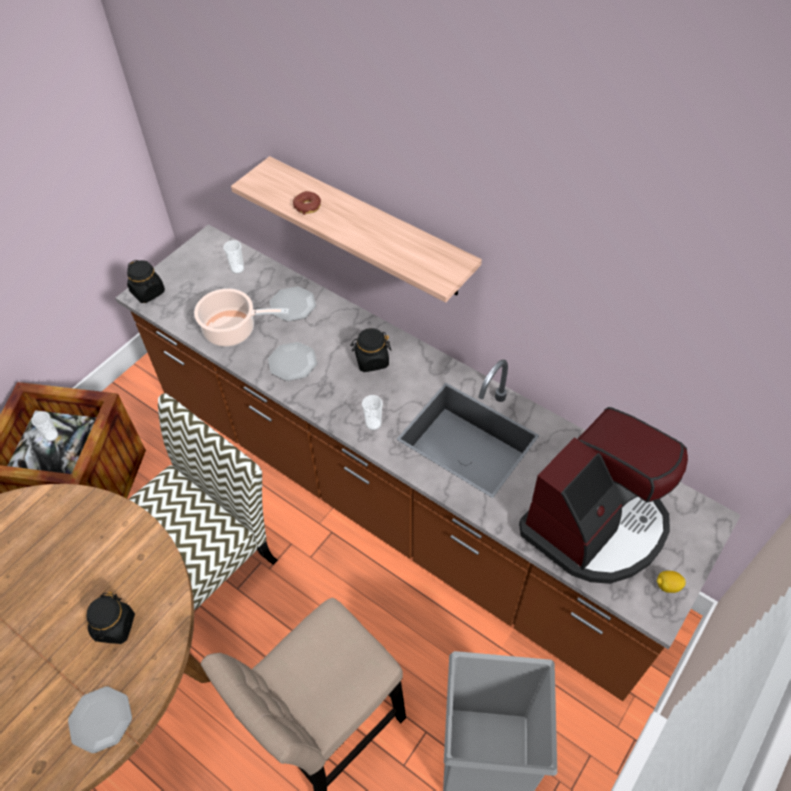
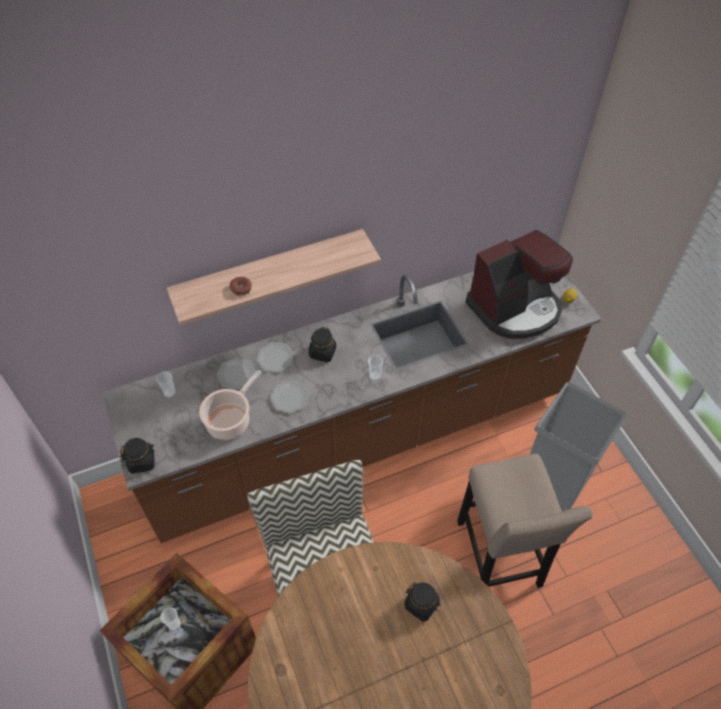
camera: 60 degrees left, 0 degrees up
(100, 720) = (487, 638): plate -> plate (275, 358)
(595, 524) = (515, 308): coffee machine -> coffee machine turned 75 degrees clockwise

